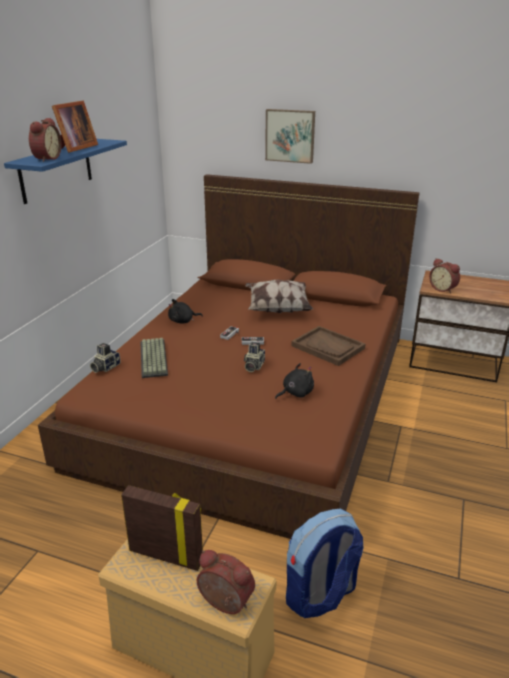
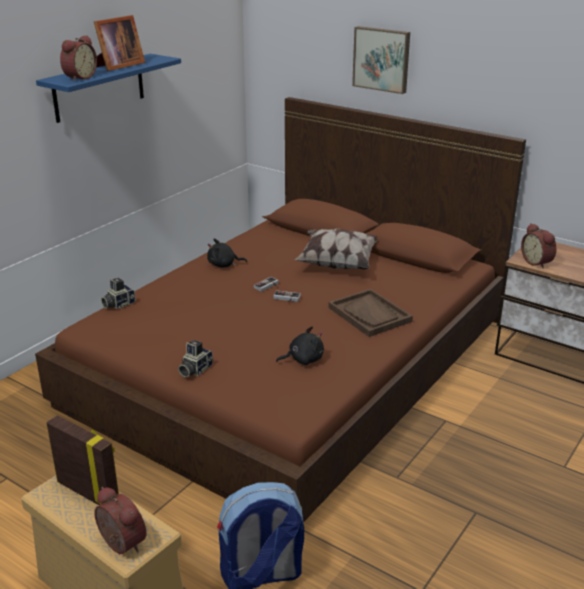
camera: 15 degrees right, 0 degrees up
(155, 358) = (172, 302): keyboard -> none
(253, 366) = (273, 324): camera -> camera (194, 369)

